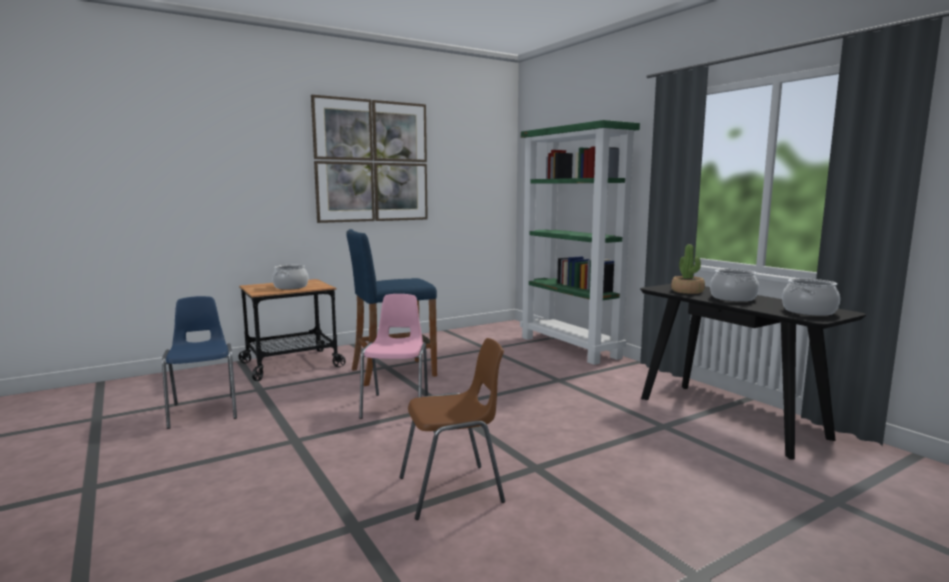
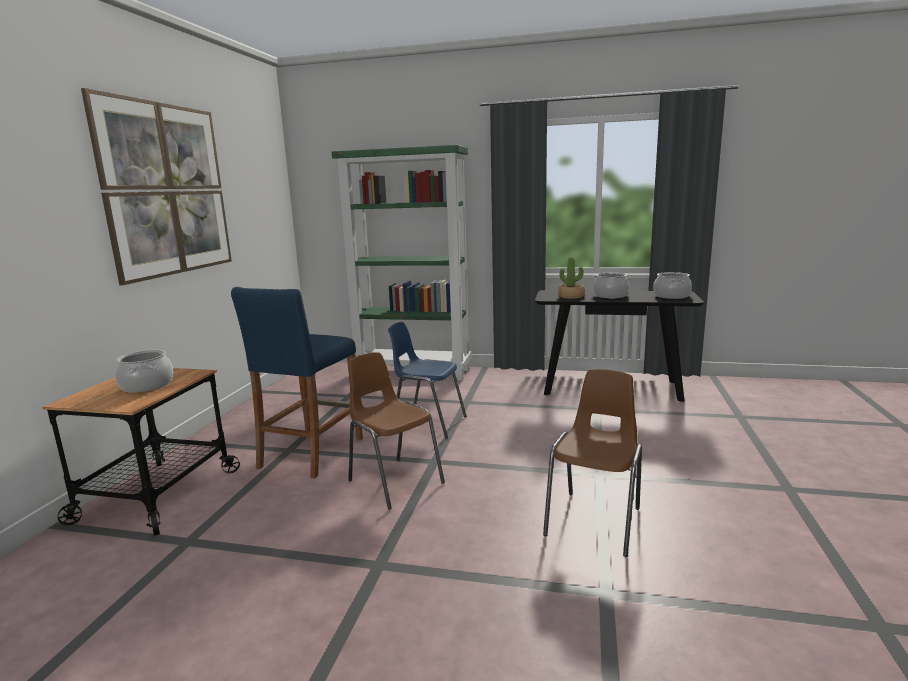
camera: 45 degrees left, 5 degrees up
(204, 411) = (172, 604): blue chair -> blue chair (427, 423)
(397, 406) = (394, 481): pink chair -> brown chair

